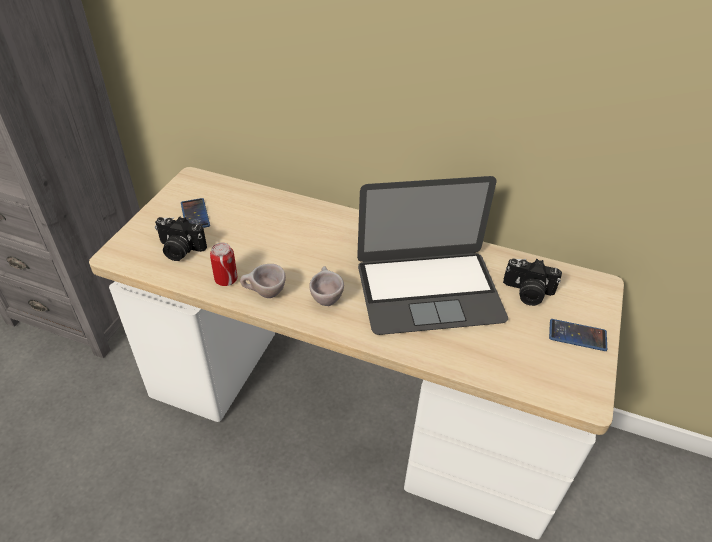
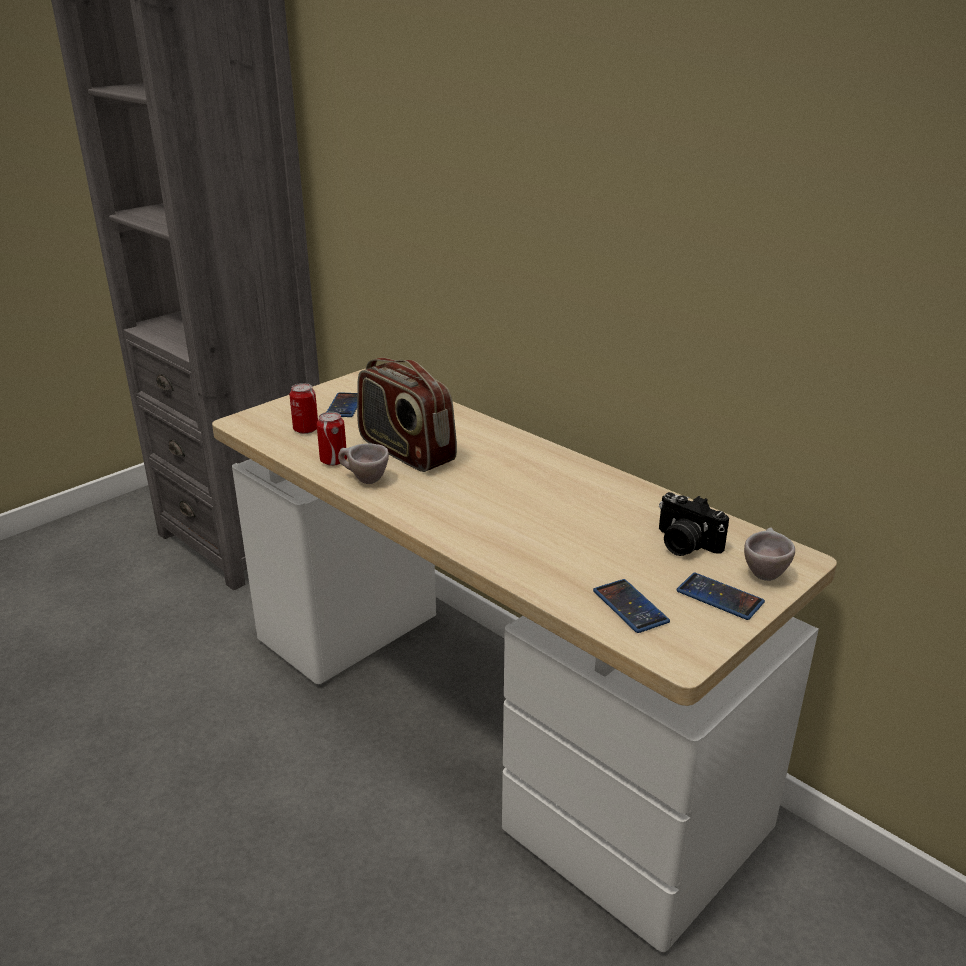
camera: 25 degrees right, 15 degrees down
(179, 250) = (306, 429): camera -> can
(277, 253) = (405, 451): none -> radio
(325, 298) = (428, 496): beige cup -> beige cup (763, 572)
(429, 291) = (556, 516): laptop -> none
(530, 364) = (630, 606): none -> phone

